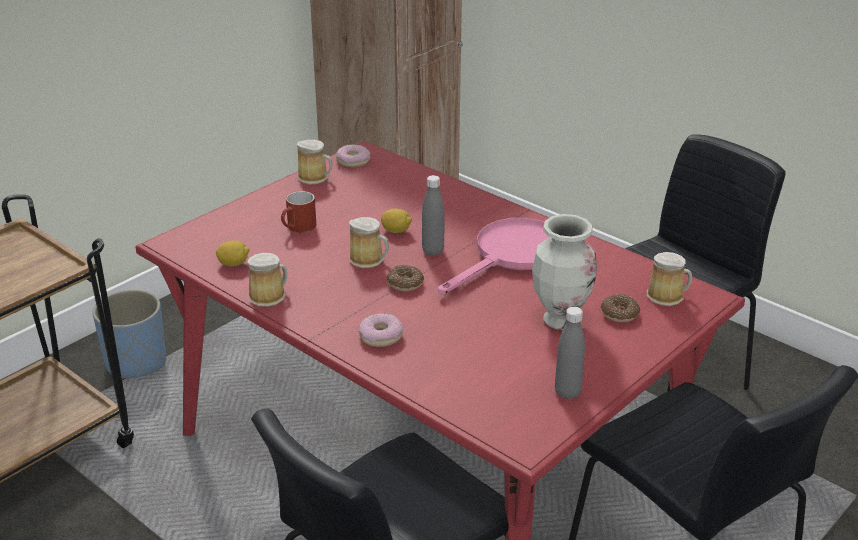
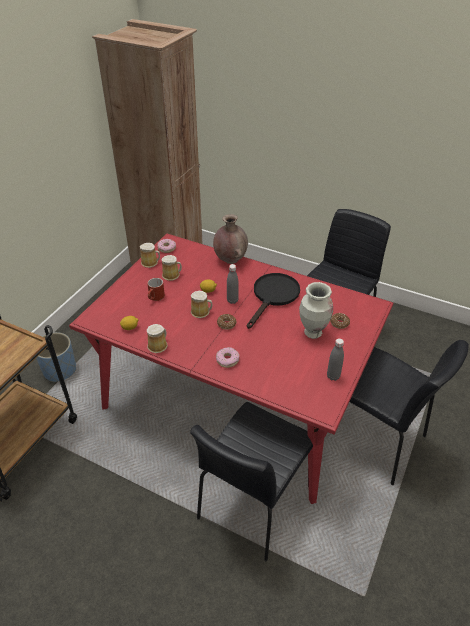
camera: 15 degrees left, 10 degrees up
(458, 192) = (230, 260): none -> brown vase
(512, 256) = (273, 296): pink frying pan -> black frying pan
(667, 296) = (358, 308): mug -> mug (172, 275)

